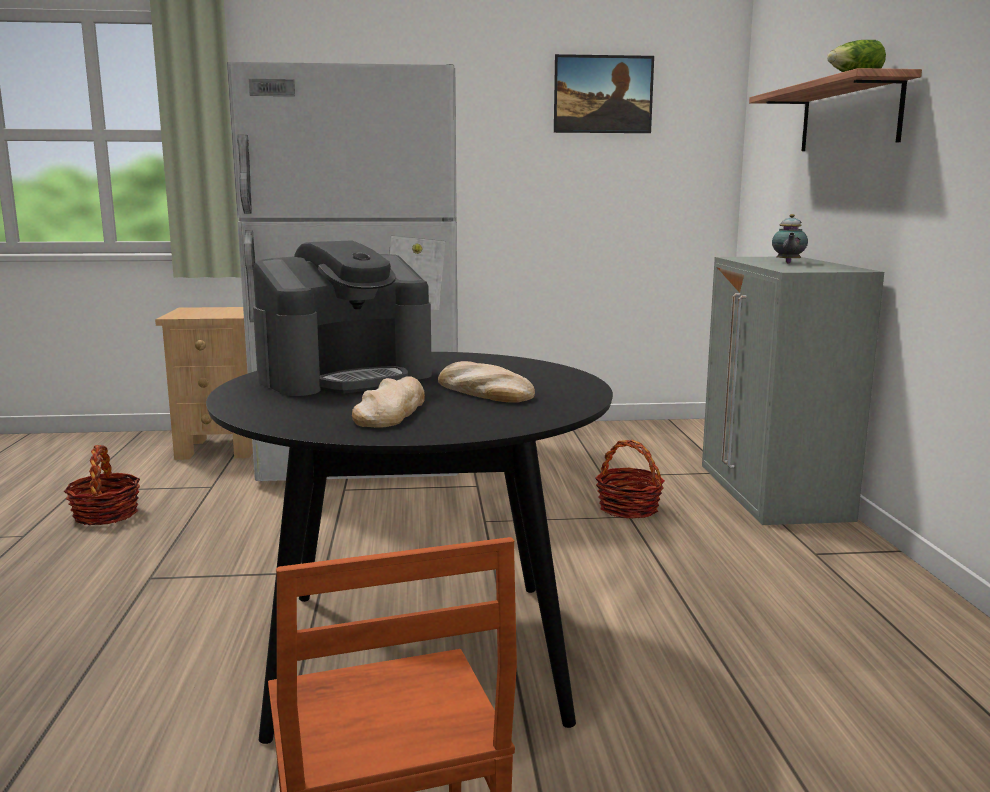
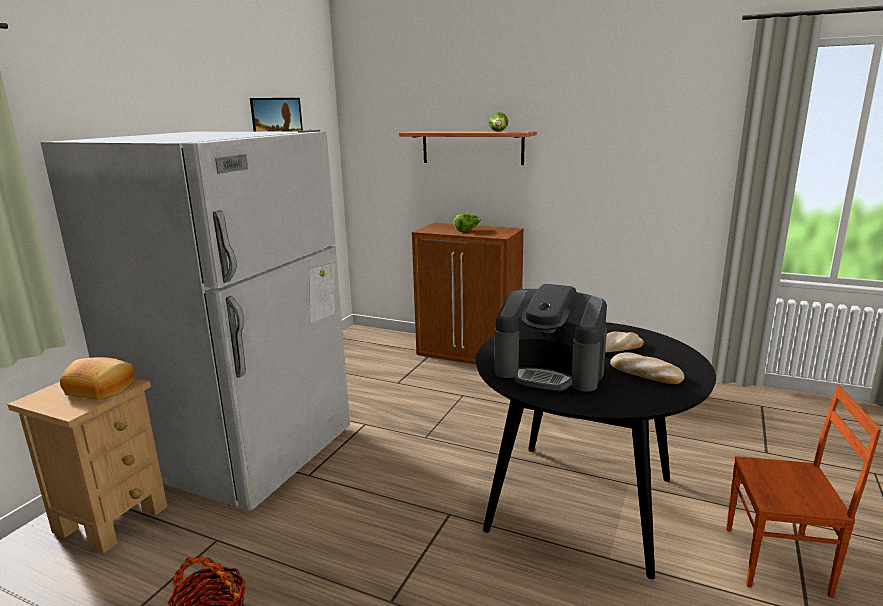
camera: 60 degrees left, 5 degrees up
(219, 314) = (102, 388): none -> bread
(345, 377) = (550, 371): coffee machine -> coffee machine turned 120 degrees clockwise
(628, 508) = (452, 392): basket -> none
(772, 491) = (469, 352): grey cabinet -> brown cabinet
(787, 263) = (467, 230): teapot -> lettuce

